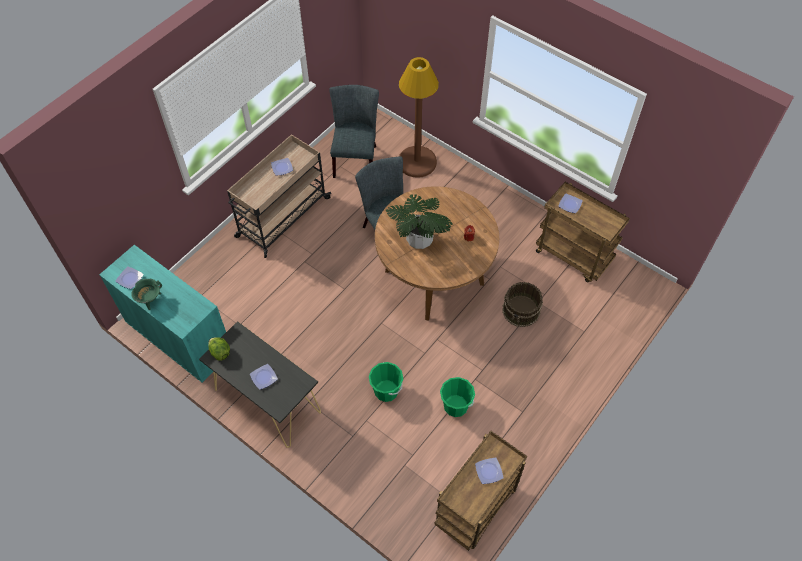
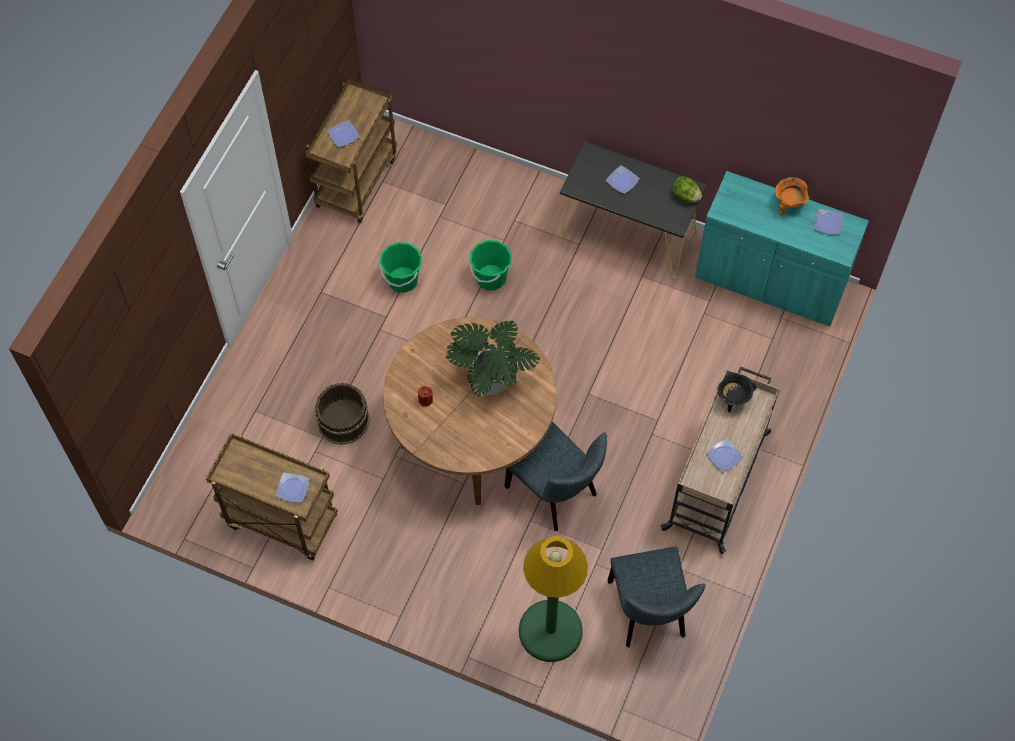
camera: 165 degrees right, 5 degrees up
(150, 300) = (788, 204): green cooking pot -> orange cooking pot
(259, 198) = (733, 399): none -> black cooking pot
(417, 162) = (550, 631): brown floor lamp -> green floor lamp

